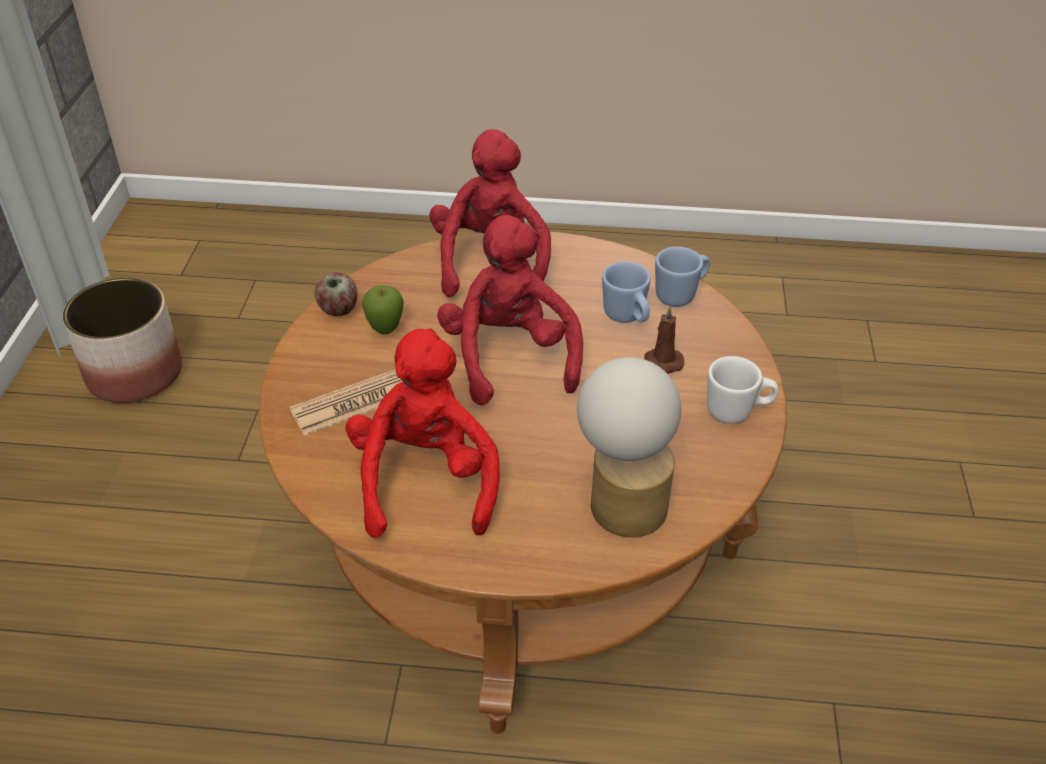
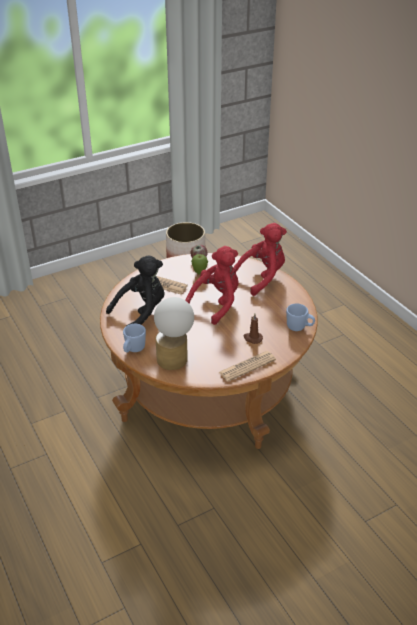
camera: 55 degrees right, 5 degrees down
(425, 480) = (141, 313): red plush toy -> black plush toy
(627, 317) = (269, 320): blue mug -> blue mug (133, 350)
(737, 412) = (247, 366): white mug -> newspaper

